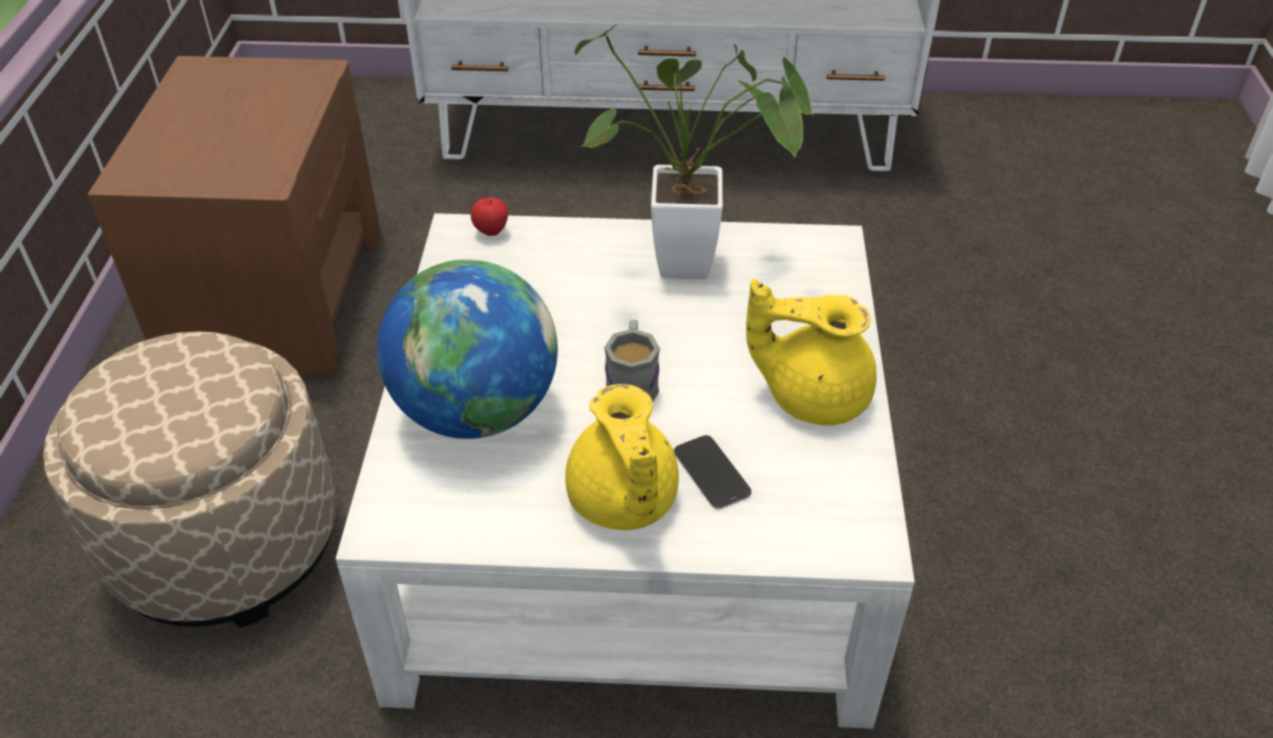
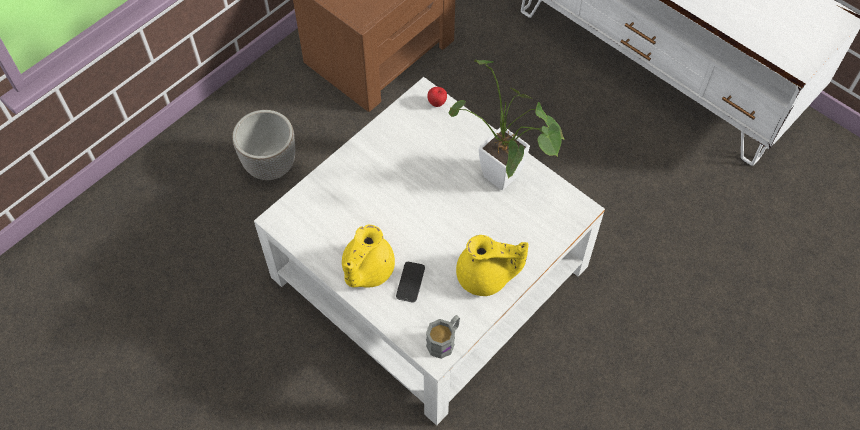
camera: 40 degrees right, 15 degrees up
(225, 542) = (270, 167): beige ottoman -> planter
(476, 411) = (351, 192): globe -> none
(632, 382) = (421, 220): grey mug -> grey mug (444, 340)
(812, 395) = (485, 277): yellow teapot -> yellow teapot turned 135 degrees clockwise

